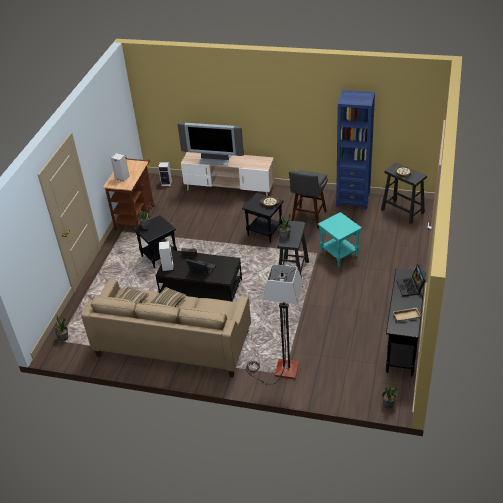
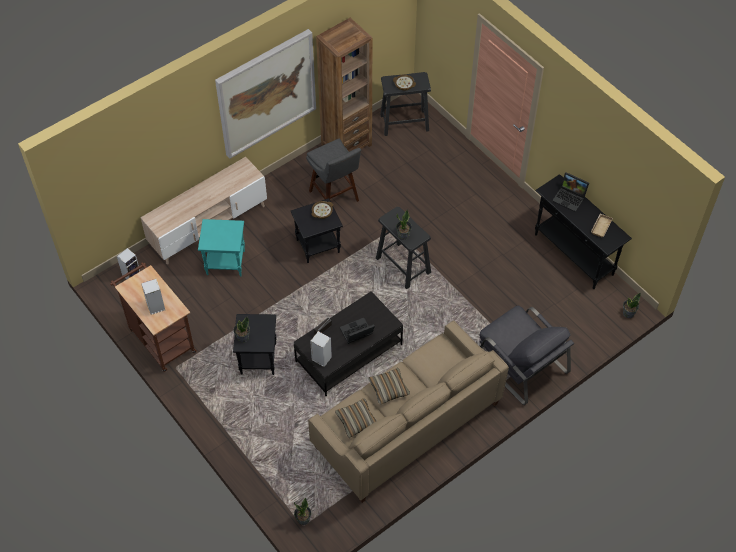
camera: 55 degrees left, 15 degrees up
(215, 160) = (191, 206): television -> none
(279, 370) = (521, 363): floor lamp -> grey armchair
(295, 114) = (266, 93): none -> picture
(339, 254) = (414, 212): turquoise side table -> turquoise side table (226, 262)
(353, 200) = (346, 144): blue bookcase -> brown bookcase

